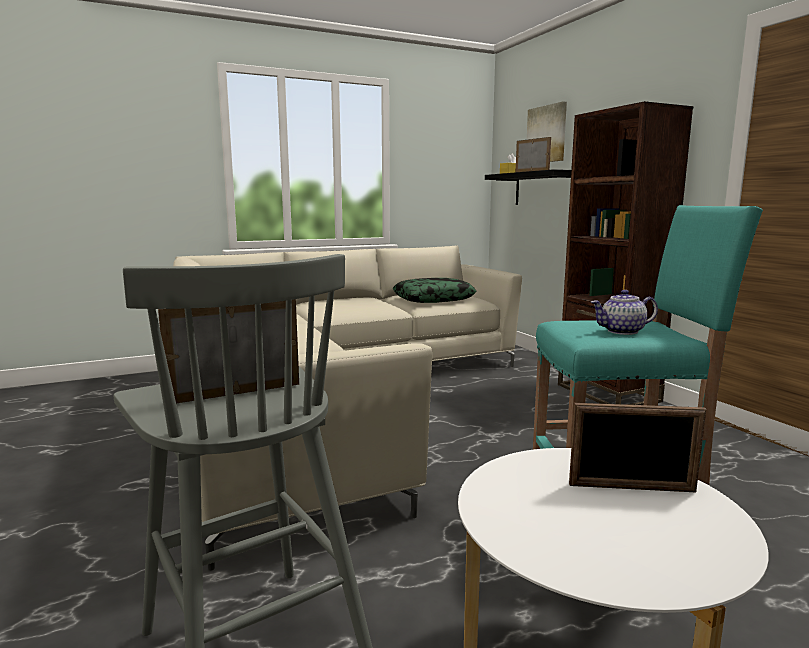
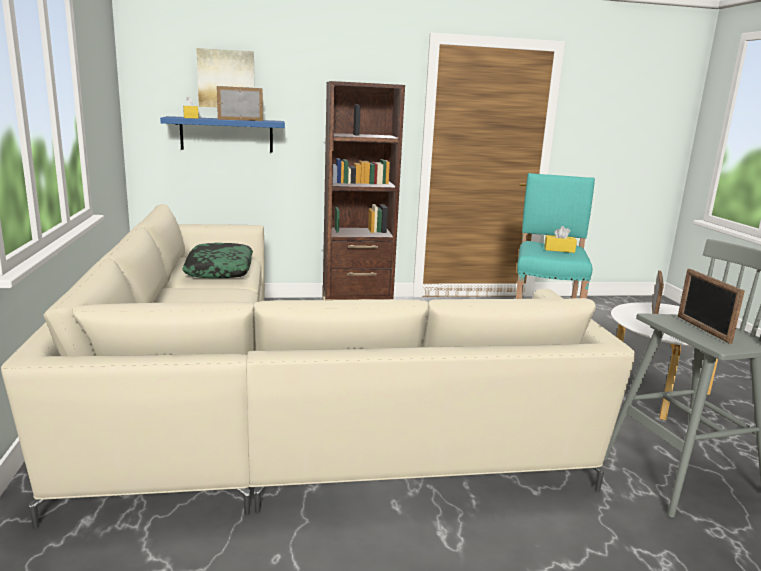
camera: 75 degrees left, 5 degrees up
(543, 189) = (226, 134): black shelf -> blue shelf
(622, 331) = (559, 249): teapot -> yellow tissue box

